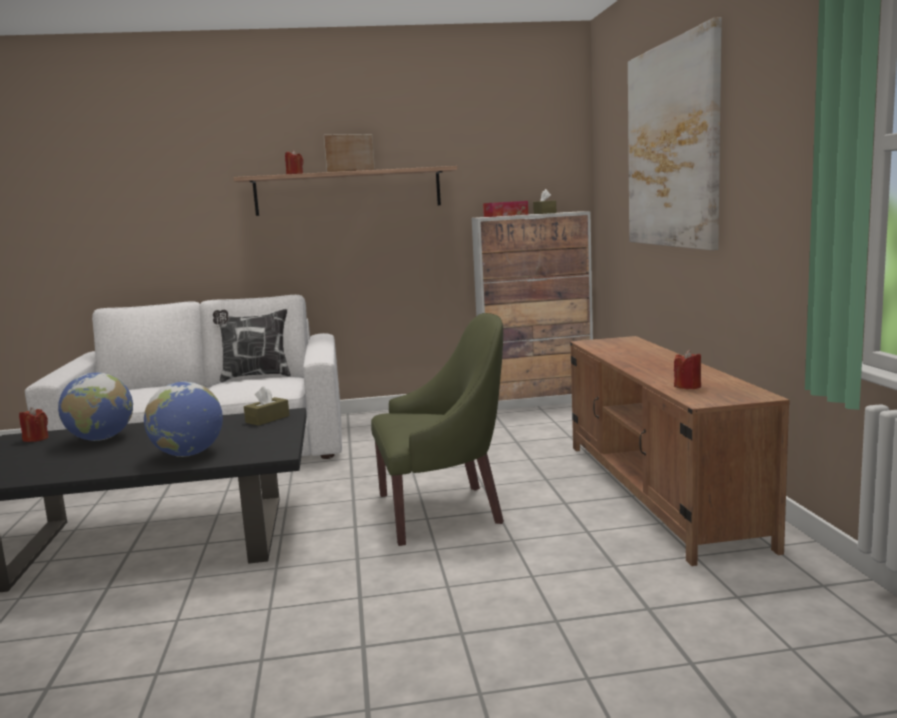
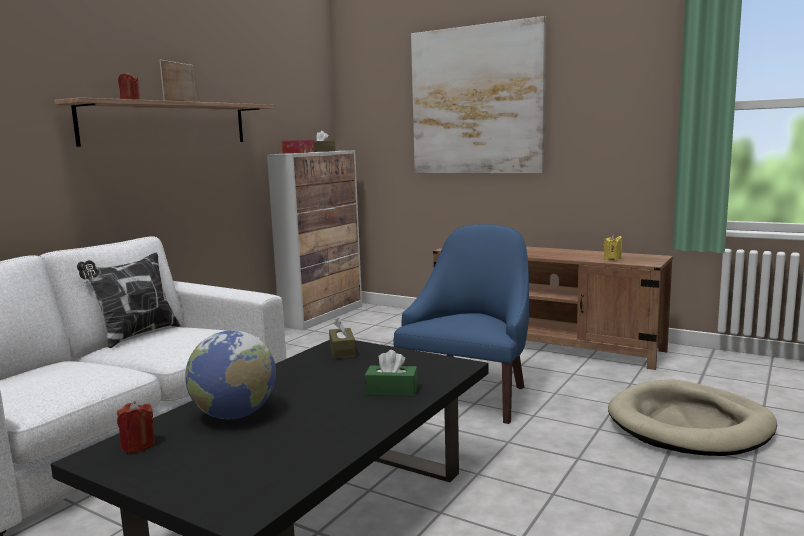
camera: 50 degrees left, 0 degrees up
(188, 454) = (392, 390): globe -> green tissue box
(442, 511) = (470, 395): green armchair -> blue armchair
(535, 629) = (689, 425): none -> beige dog bed
(687, 386) = (612, 259): red candle -> yellow candle

